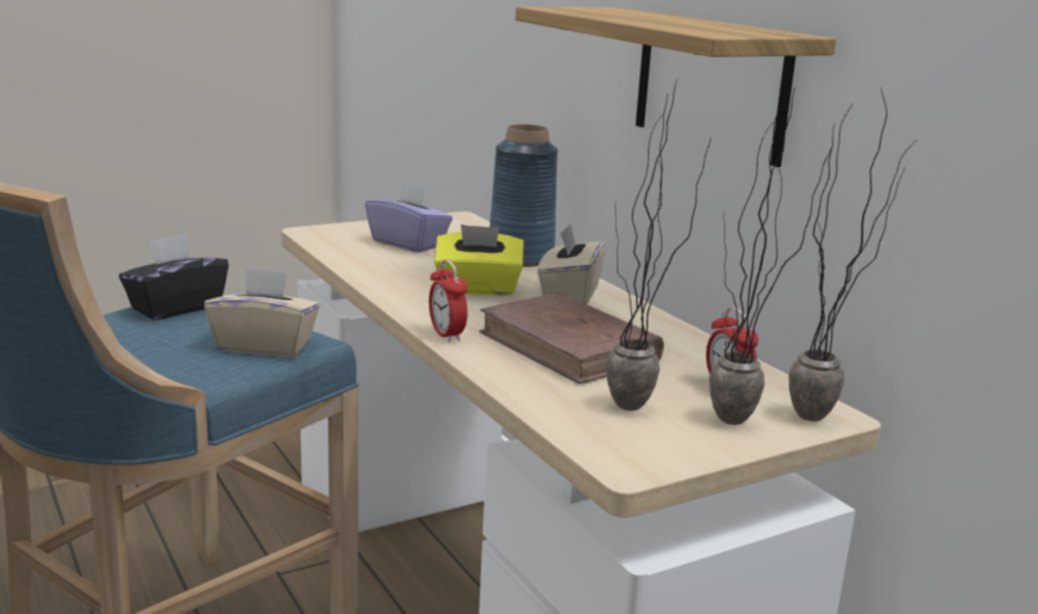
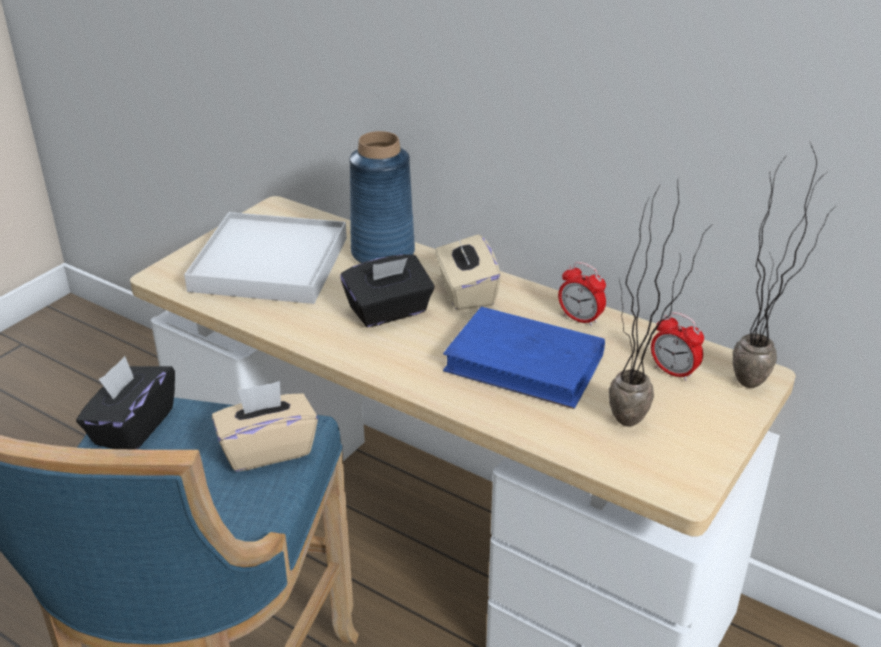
camera: 25 degrees left, 15 degrees up
(408, 243) = (269, 264): purple tissue box -> white tray
(446, 335) = (421, 385): alarm clock -> alarm clock (580, 319)
(478, 289) = (389, 311): yellow tissue box -> black tissue box
(569, 346) = (525, 363): brown book -> blue book
(710, 84) = (585, 99): shelf -> none
(742, 427) = (717, 413): potted plant -> none

